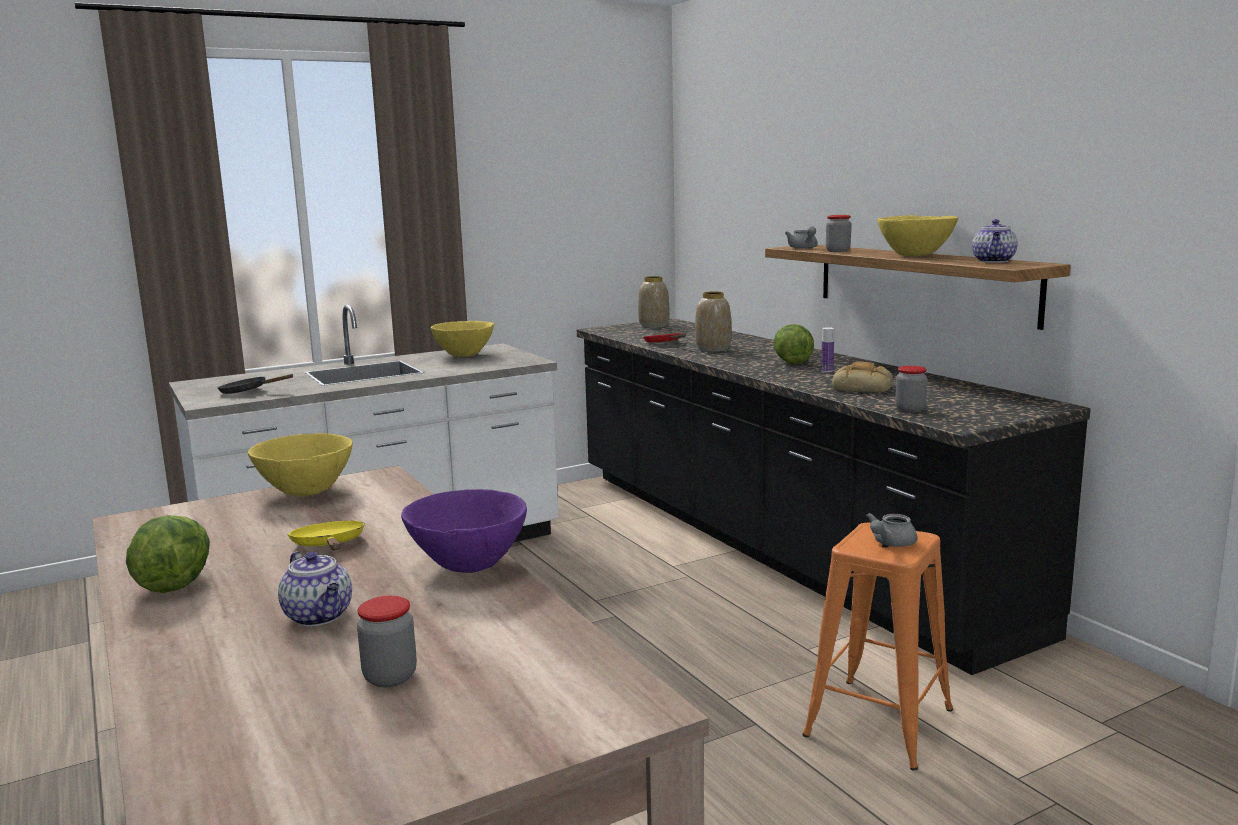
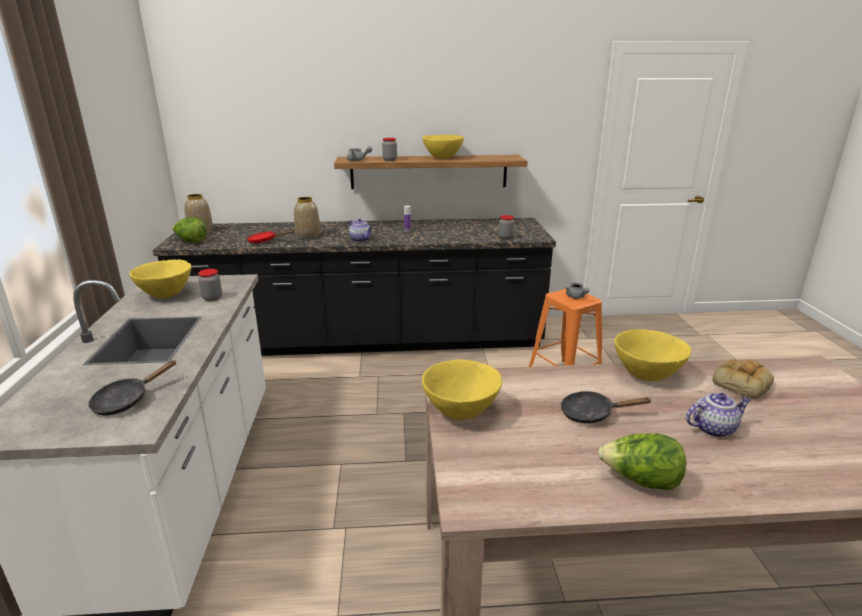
camera: 65 degrees left, 10 degrees up
(329, 546) = (591, 414): yellow frying pan -> black frying pan
(390, 677) = (794, 415): jar -> jar (212, 298)
(468, 566) = (646, 375): purple bowl -> yellow bowl
(791, 362) = (375, 231): lettuce -> lettuce (191, 241)
(863, 387) = (453, 233): bread -> bread (740, 383)
(994, 261) = (490, 157): teapot -> teapot (361, 240)

